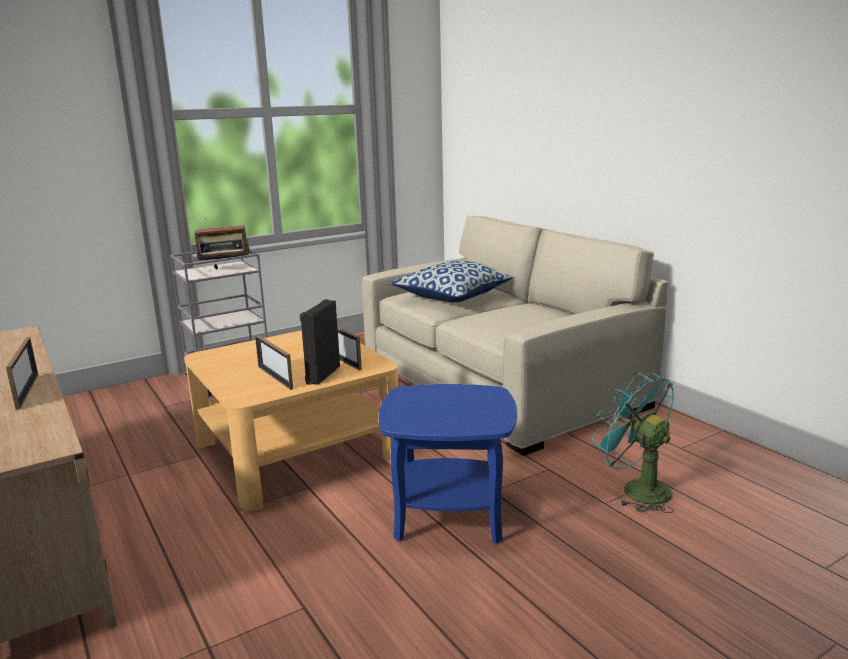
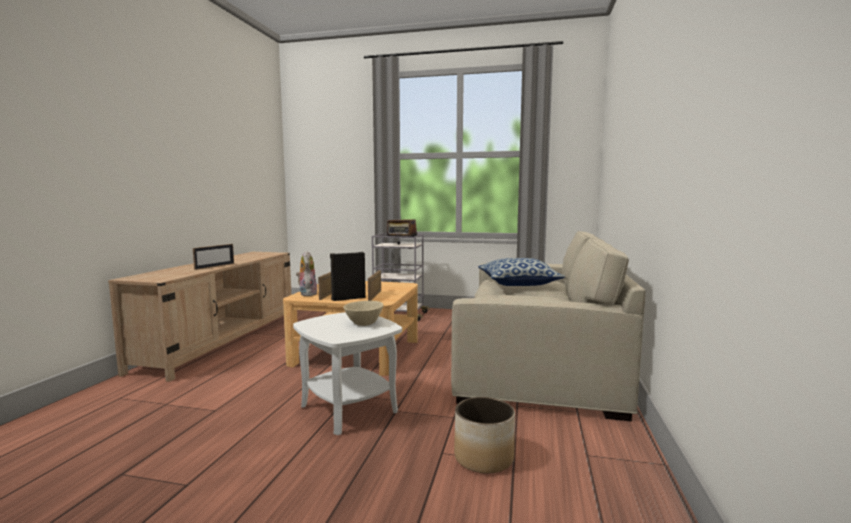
camera: 45 degrees right, 10 degrees down
(240, 387) = (307, 294): none -> plush toy
(450, 514) = (349, 409): blue side table -> white side table
(456, 398) = (363, 323): none -> beige bowl
(636, 489) = (483, 458): turquoise fan -> planter

